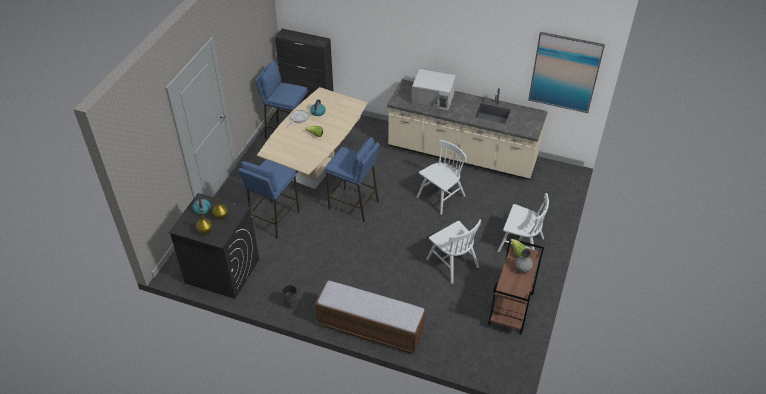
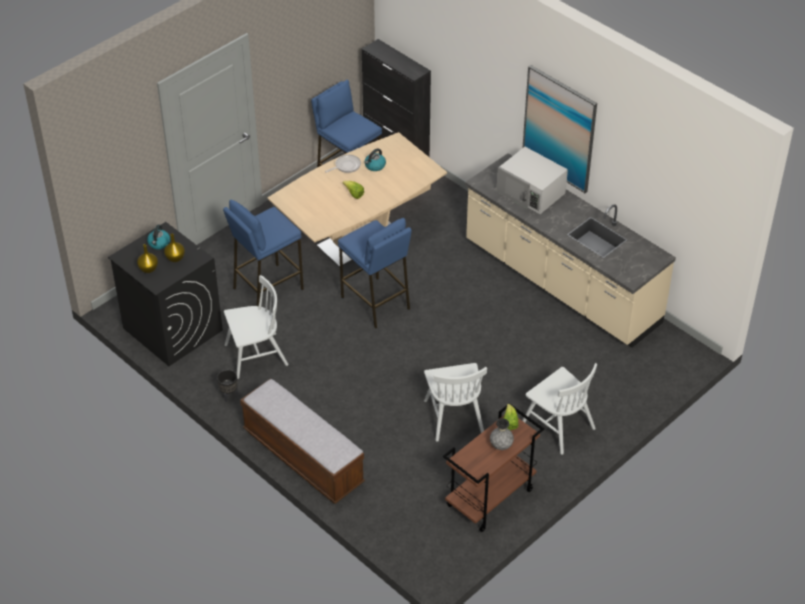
camera: 25 degrees right, 0 degrees up
(441, 197) = (495, 330): white chair -> white chair (256, 355)
(565, 72) = (698, 209): picture -> picture (559, 129)

